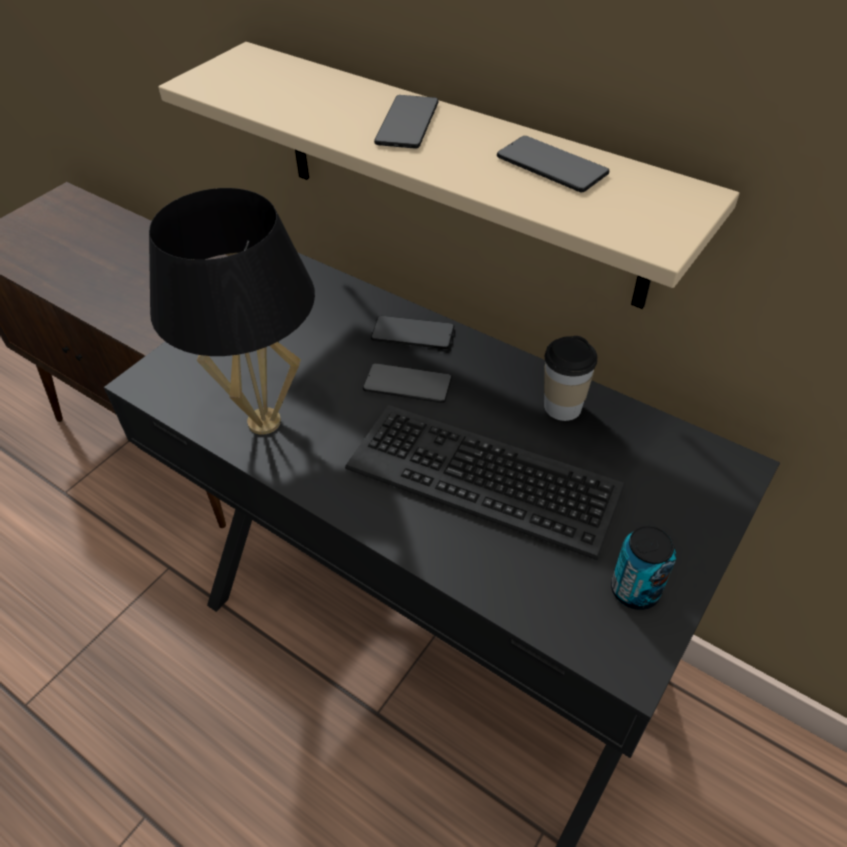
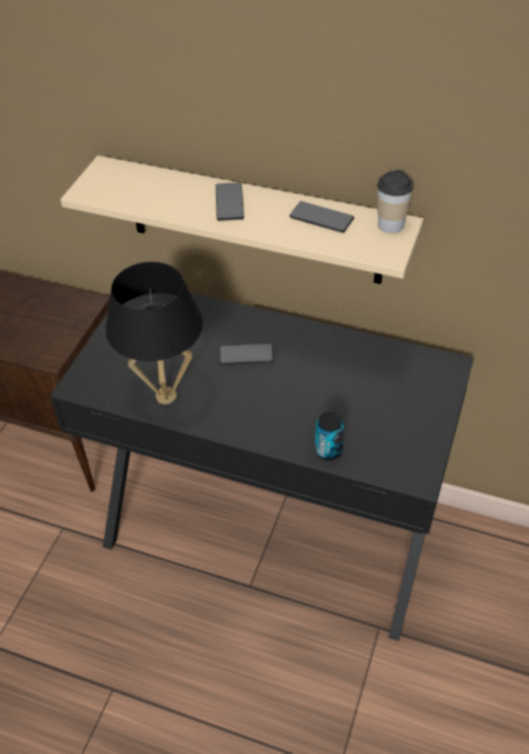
camera: 15 degrees left, 0 degrees up
(412, 334) = (237, 322): phone -> none
(484, 477) = (311, 400): keyboard -> none
(562, 407) = (344, 350): cup -> cup (390, 225)
(635, 590) = (412, 442): can -> can (328, 451)

